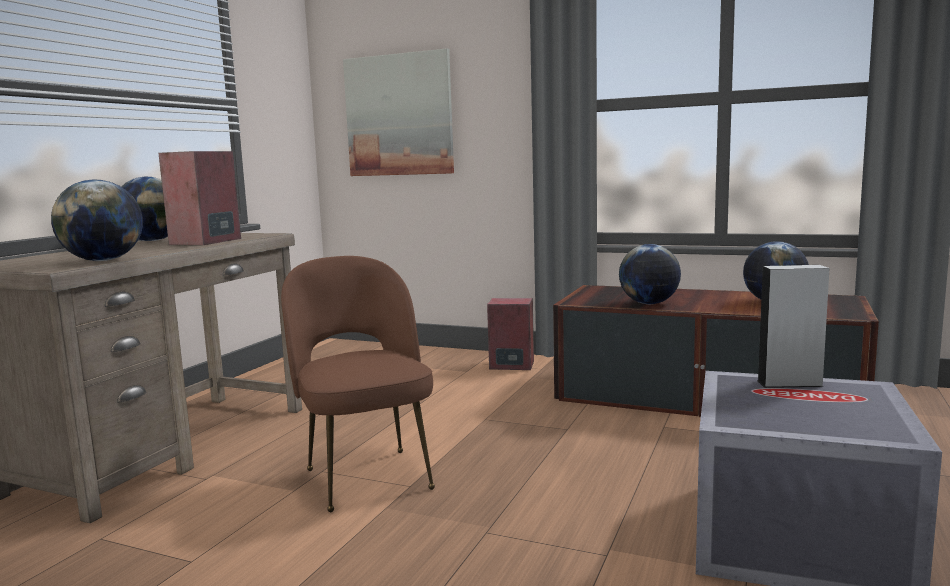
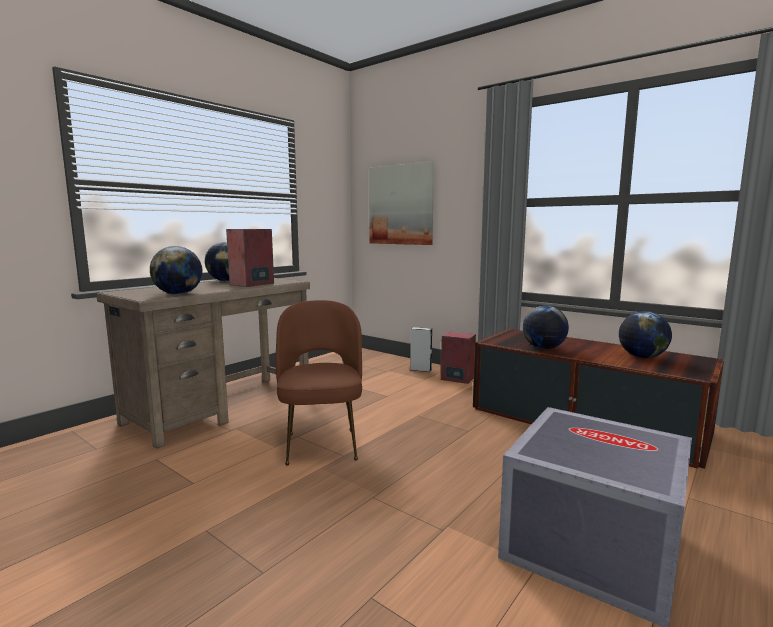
camera: 15 degrees right, 0 degrees up
(789, 383) = (604, 426): grey speaker -> grey speaker (420, 370)

